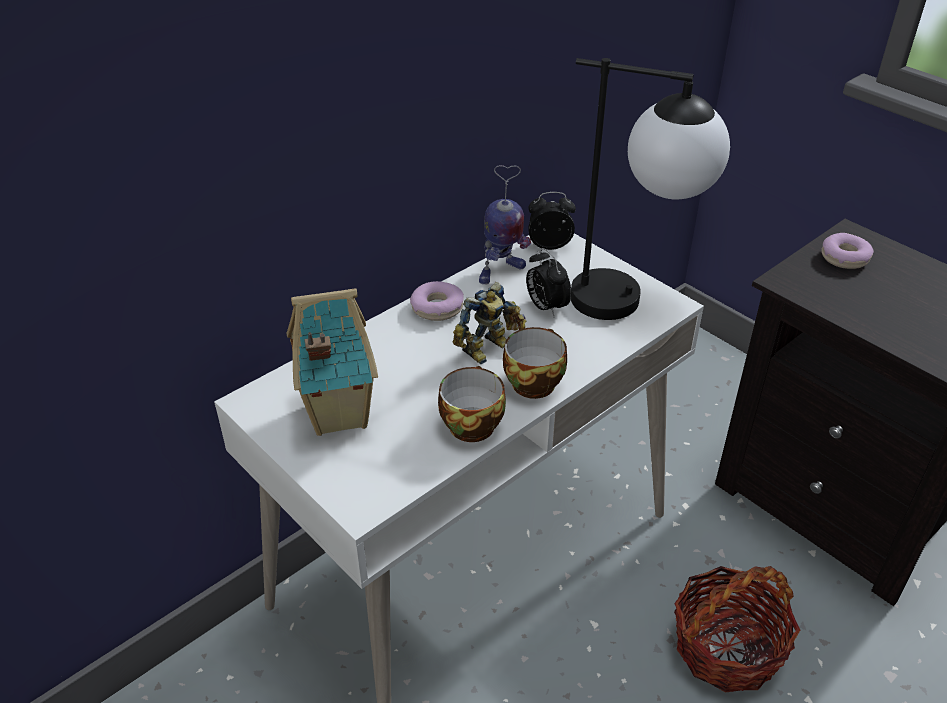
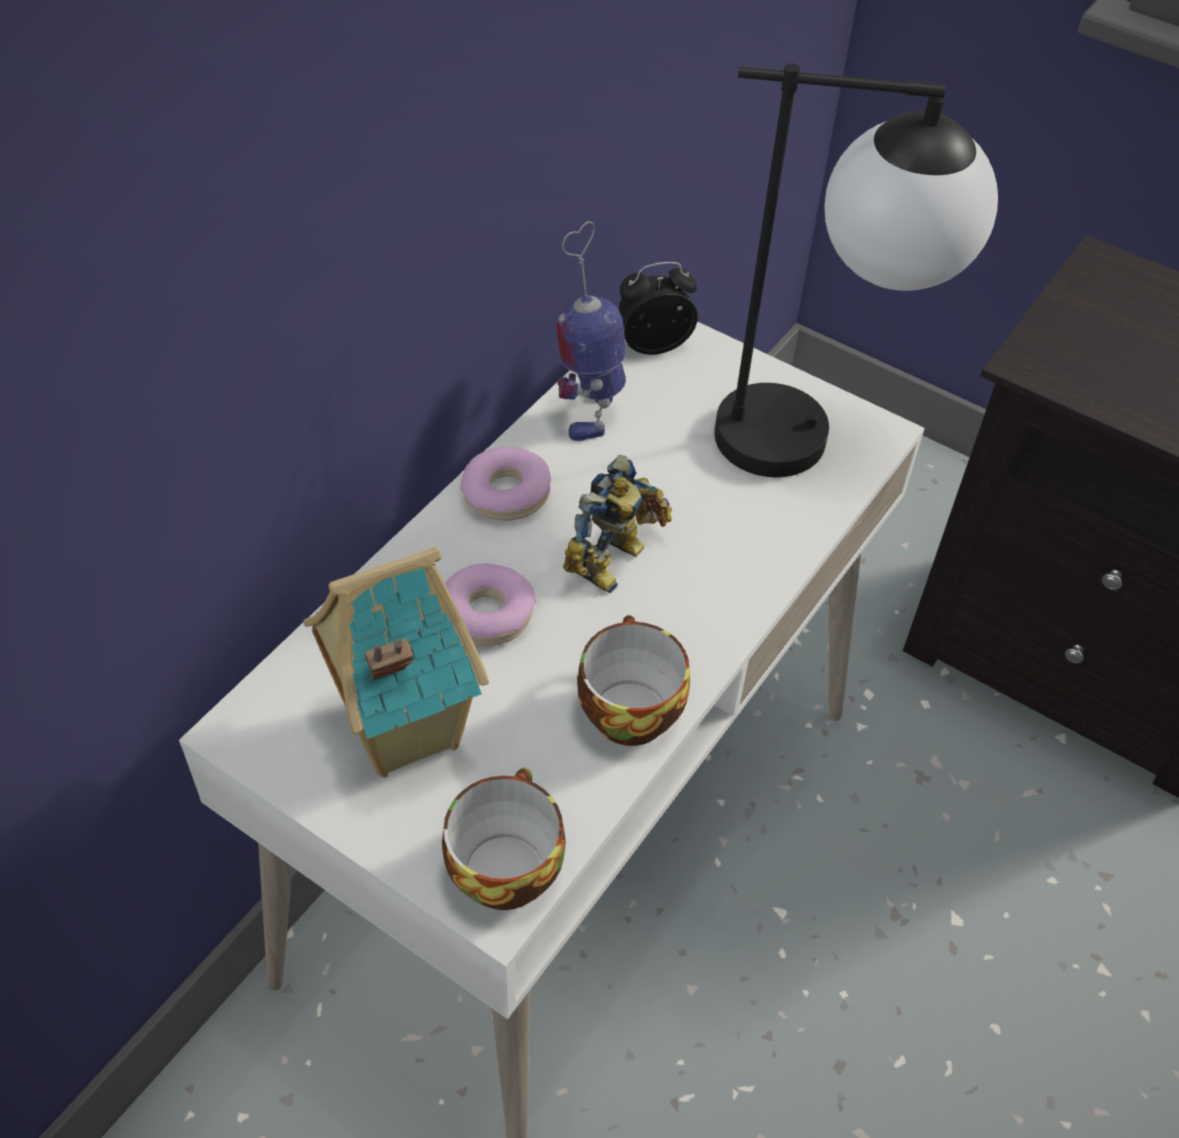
camera: 15 degrees left, 10 degrees up
(500, 272) = (589, 409): toy robot -> toy robot turned 150 degrees clockwise
(533, 381) = (702, 612): cup -> cup (503, 866)
(546, 307) = (682, 466): alarm clock -> none
(726, 648) = (976, 912): basket -> none
(845, 258) = (1105, 308): donut -> donut (487, 615)

